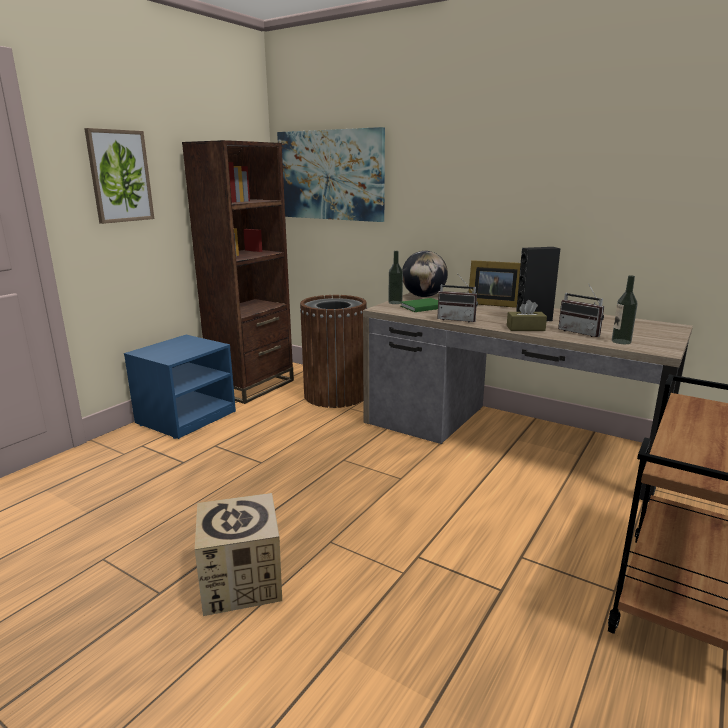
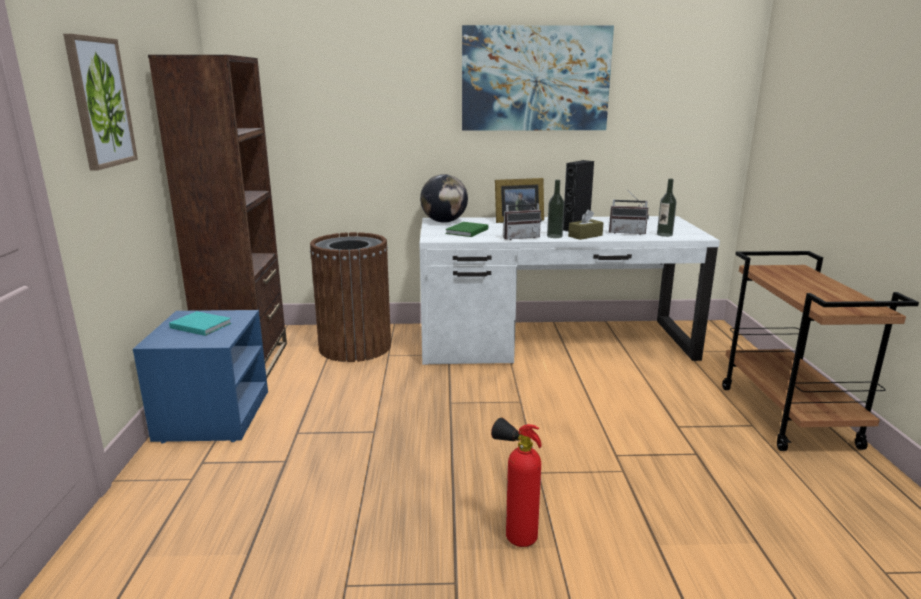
camera: 35 degrees left, 0 degrees up
(180, 347) = (200, 325): none -> turquoise book
(242, 582) = (515, 536): cardboard box -> fire extinguisher
(330, 175) = (302, 96): picture -> picture (535, 79)
(395, 302) = (432, 231): bottle -> bottle (554, 236)
(507, 436) = (553, 342): brown desk -> white desk

